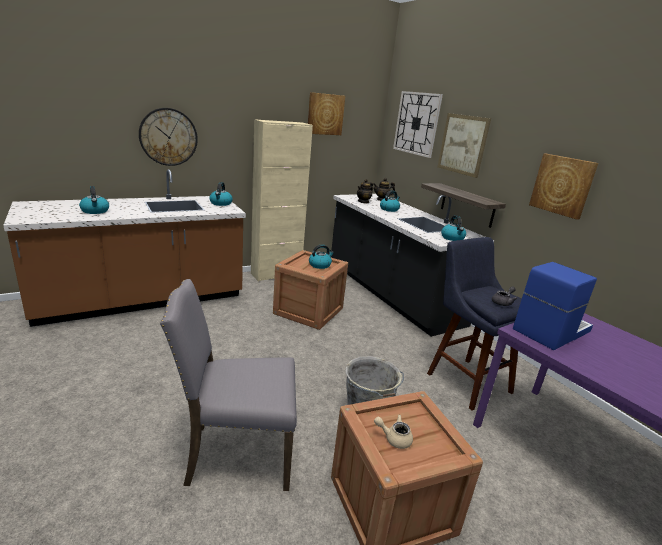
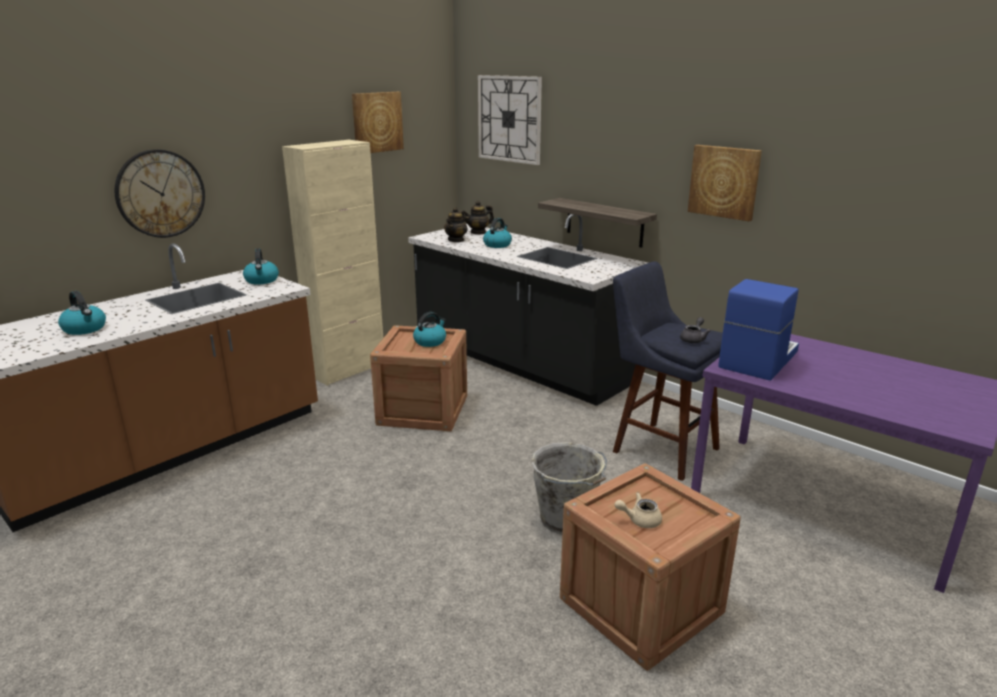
camera: 15 degrees left, 0 degrees up
(237, 453) = (433, 606): grey chair -> none
(452, 238) = (601, 270): kettle -> none
(463, 144) = (583, 142): picture -> none

